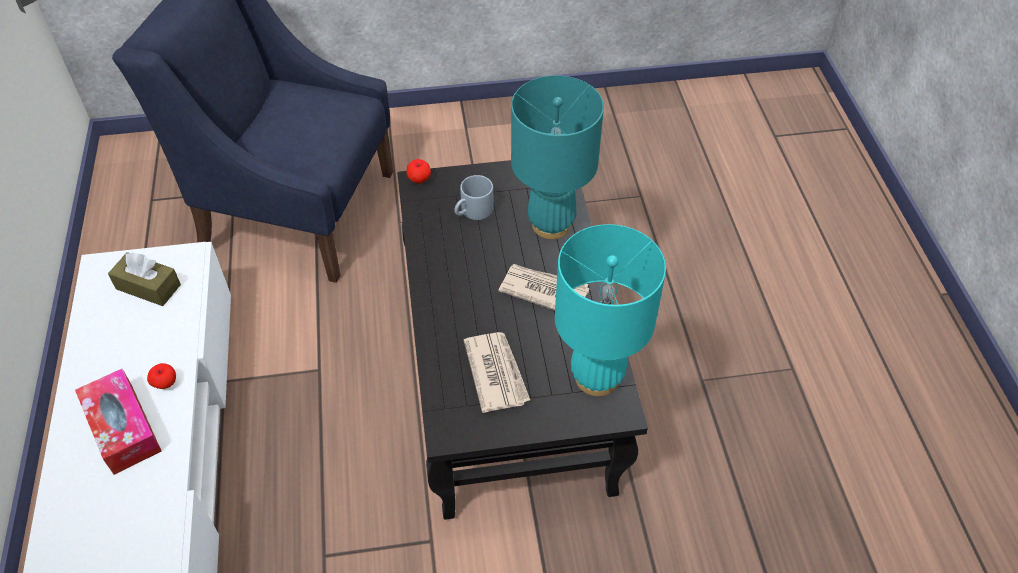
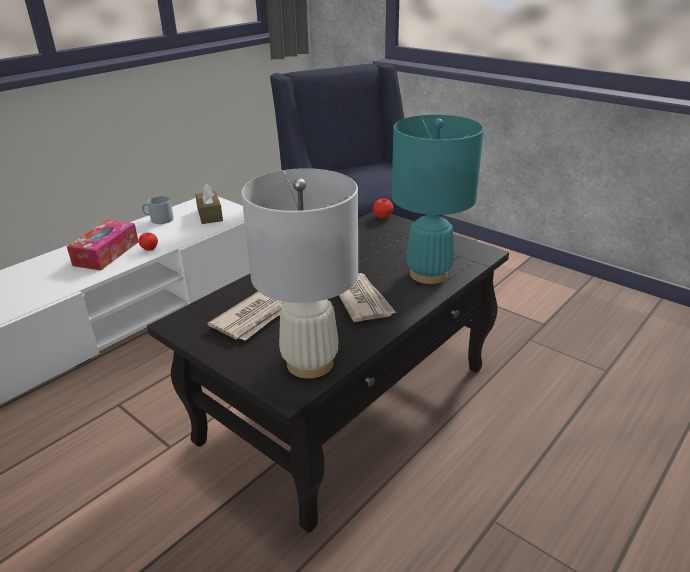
camera: 50 degrees right, 20 degrees down
(473, 212) = (388, 244): grey mug -> grey mug (158, 219)
(596, 378) = (309, 363): turquoise table lamp -> white table lamp

